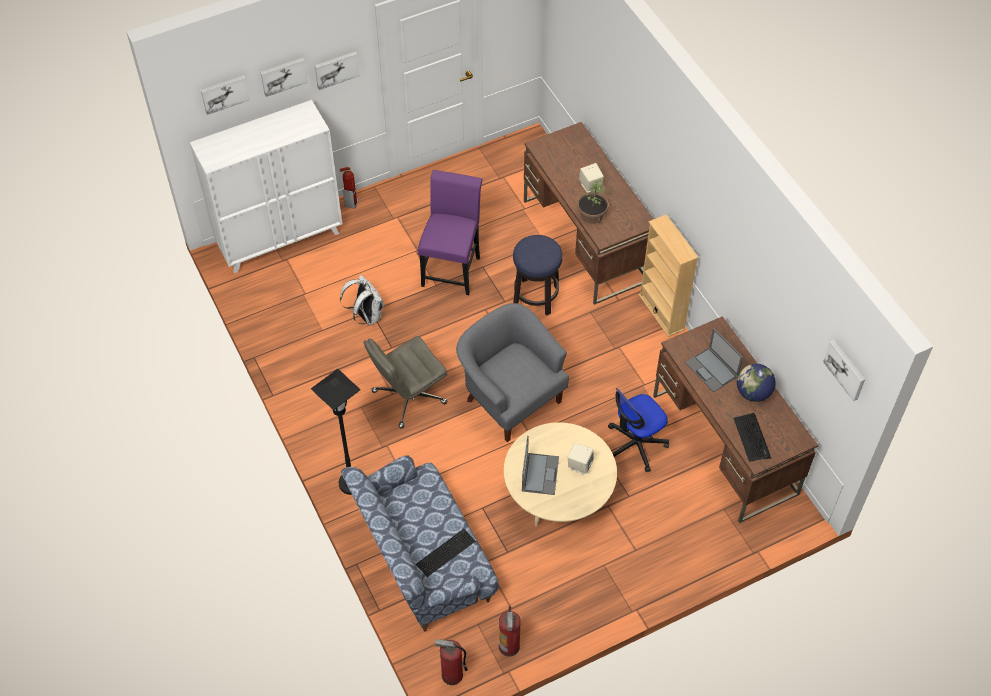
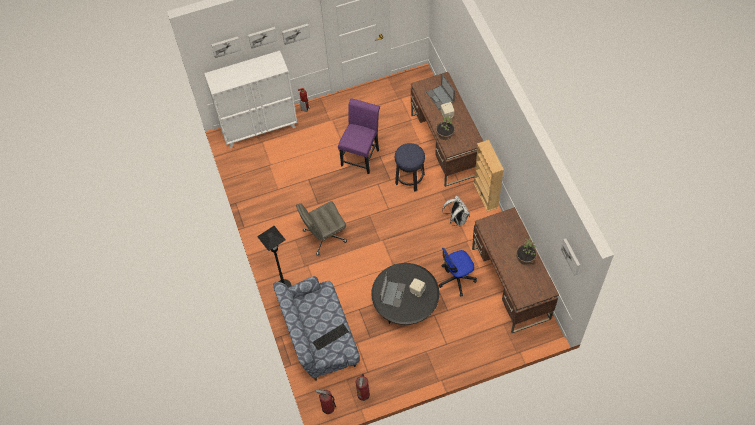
camera: 10 degrees right, 5 degrees up
(366, 316) = (305, 182): white backpack -> white backpack (456, 219)
(510, 398) = (385, 242): grey armchair -> none
(558, 494) = (405, 305): beige coffee table -> black coffee table
(712, 370) = (502, 241): laptop -> laptop (440, 97)
(752, 437) = (519, 286): keyboard -> none
(753, 393) = (525, 258): globe -> potted plant

